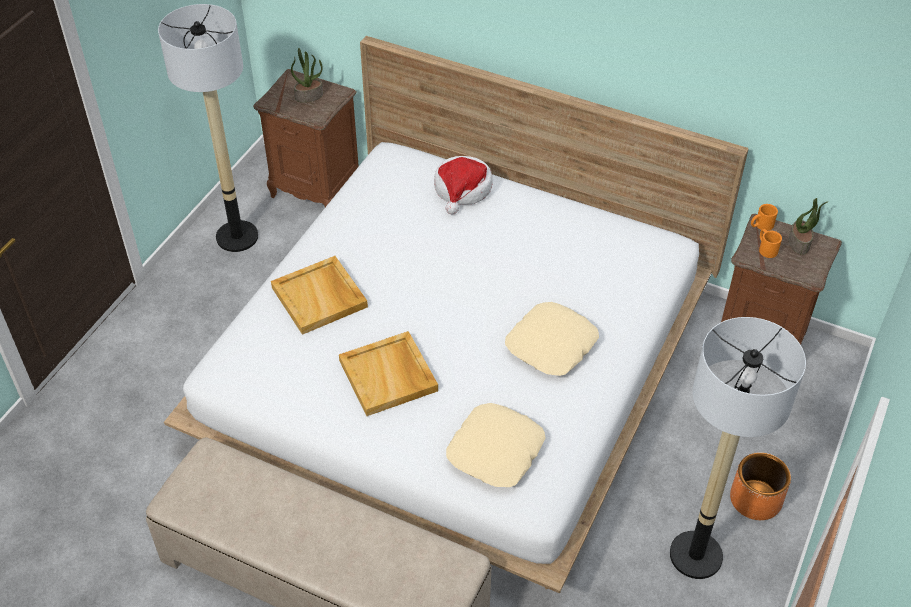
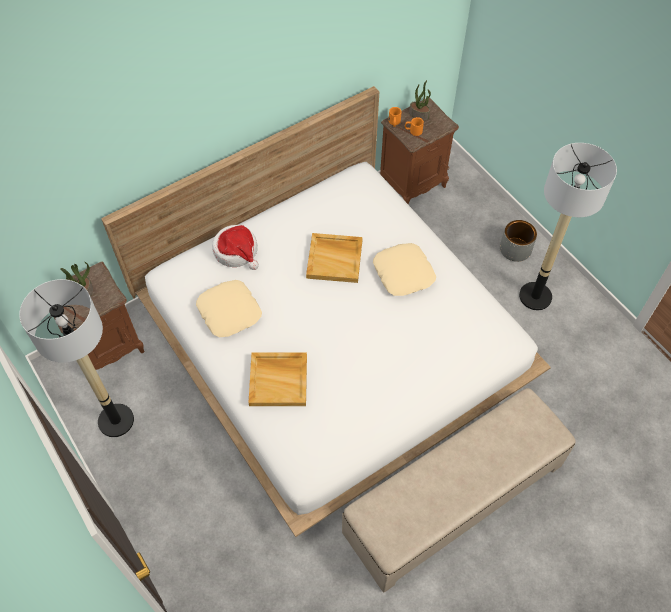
camera: 60 degrees left, 10 degrees up
(389, 376) = (374, 371): beige tray -> beige tray (335, 259)
(496, 451) = (467, 342): beige pillow -> beige pillow (230, 312)
(756, 500) = (515, 249): orange planter -> grey planter

